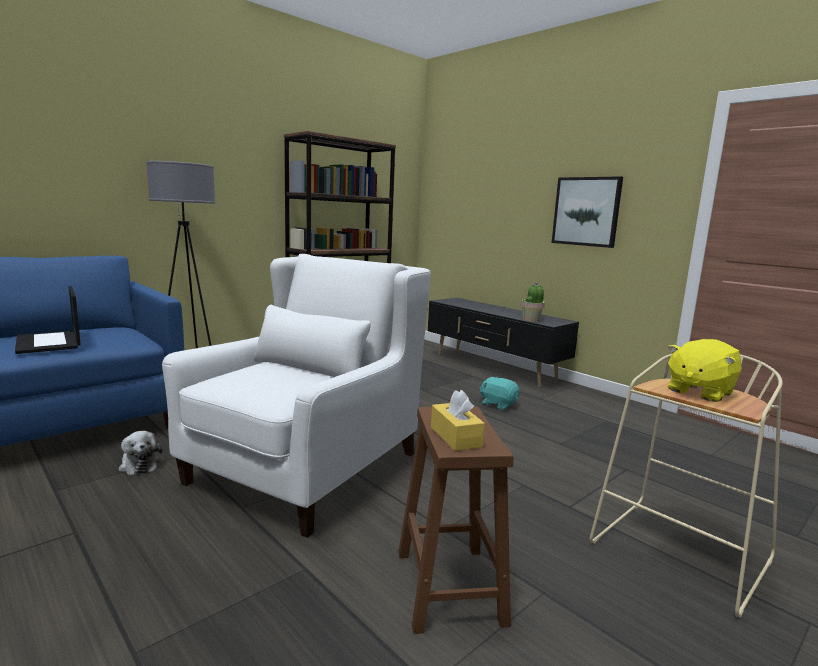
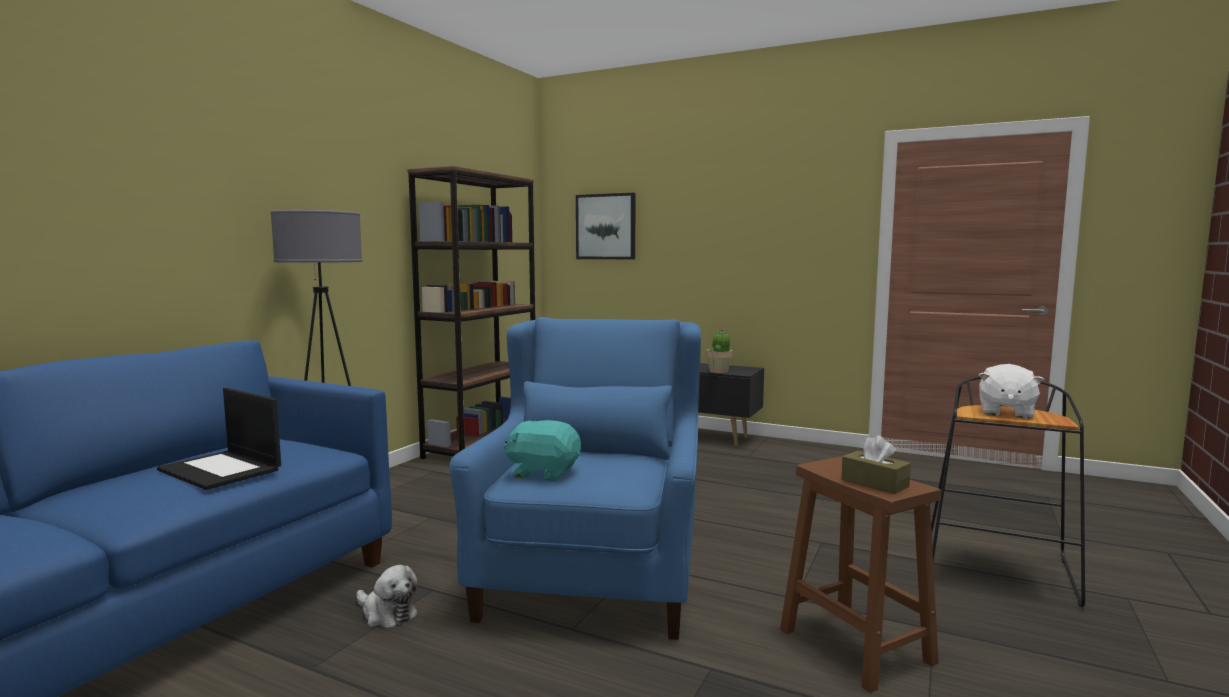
camera: 20 degrees left, 5 degrees down
(306, 468) = (594, 573): white armchair -> blue armchair
(455, 437) = (874, 483): yellow tissue box -> brown tissue box
(498, 404) = (715, 470): turquoise plush toy -> turquoise plush toy (543, 473)
(586, 211) = (759, 249): picture -> picture (606, 226)
(680, 554) = (1000, 571): beige stool -> black stool
(699, 392) = (1005, 413): yellow plush toy -> white plush toy

